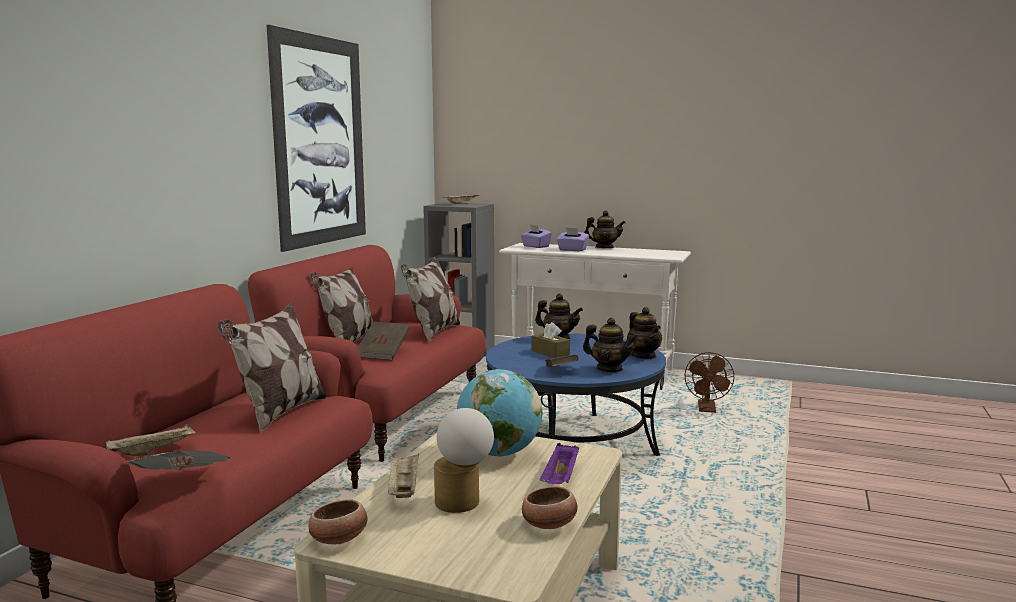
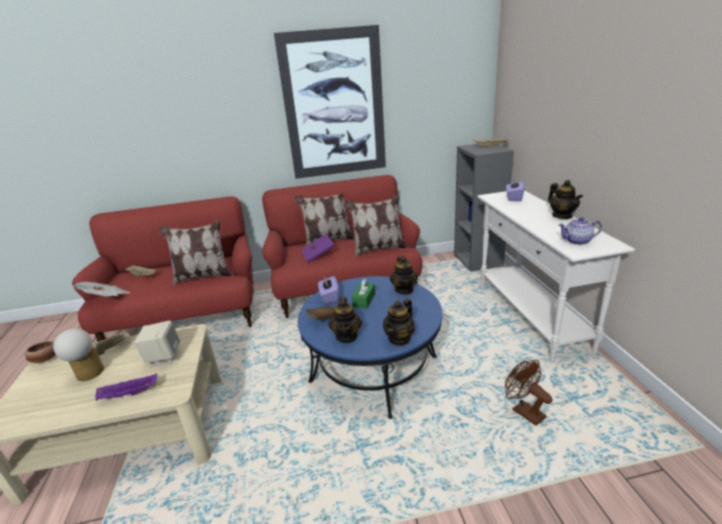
camera: 60 degrees right, 15 degrees up
(383, 353) = (318, 255): brown book -> purple book
(498, 453) = (163, 357): globe -> beige speaker
(549, 525) = (60, 415): bowl -> none
(550, 352) = (364, 300): brown tissue box -> green tissue box
(572, 250) = (524, 211): purple tissue box -> purple tissue box (329, 297)
(657, 254) = (578, 241): none -> teapot
(707, 410) = (523, 411): brown fan -> brown fan turned 75 degrees clockwise

